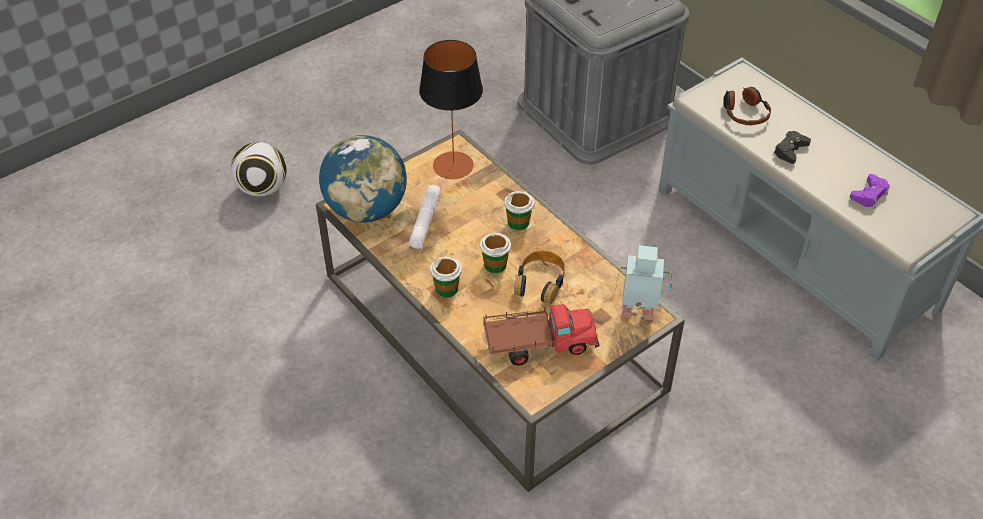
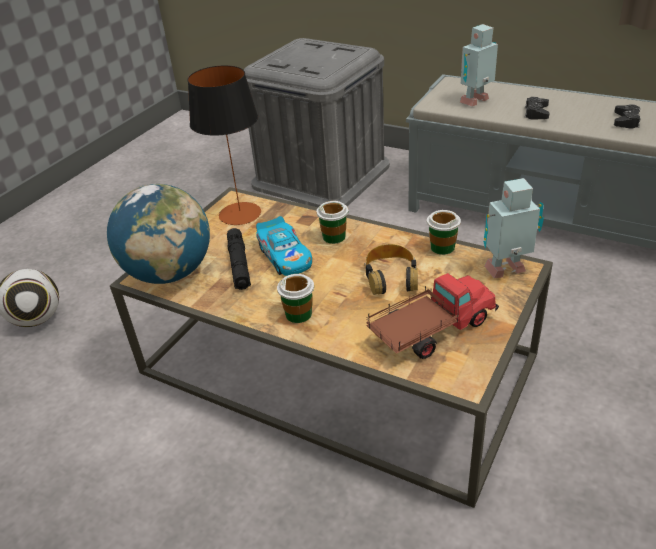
camera: 20 degrees left, 10 degrees down
(425, 222) = (239, 265): white flashlight -> black flashlight
(466, 228) = (285, 256): none -> toy car
(495, 265) = (335, 277): cup -> cup (442, 247)
(744, 112) = (476, 101): headphones -> toy robot
(869, 195) = (626, 121): purple game controller -> black game controller

